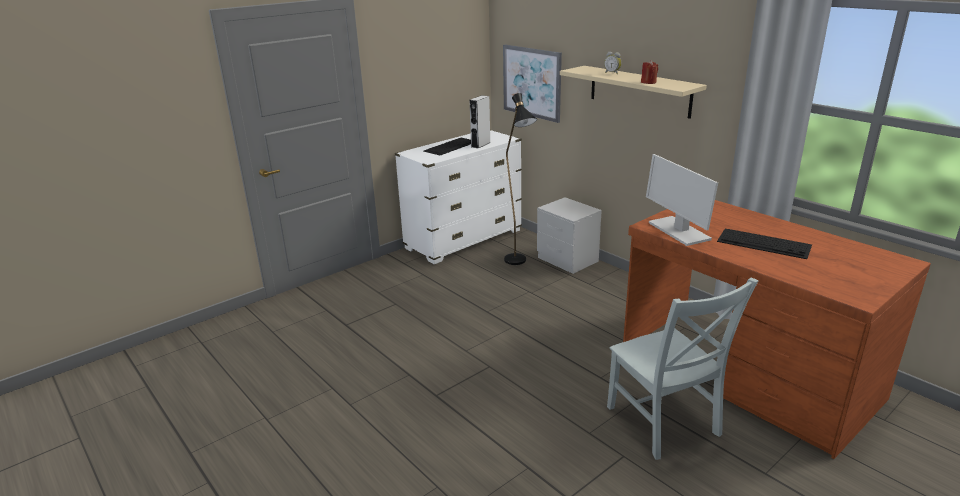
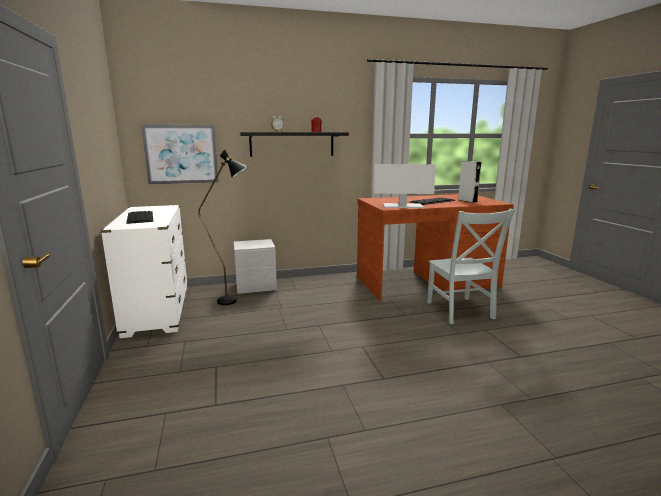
camera: 65 degrees left, 10 degrees down
(480, 144) = (162, 212): grey speaker -> grey speaker (467, 201)
(639, 91) = (292, 144): beige shelf -> black shelf
(665, 424) = (460, 311): grey chair -> grey chair turned 75 degrees clockwise

